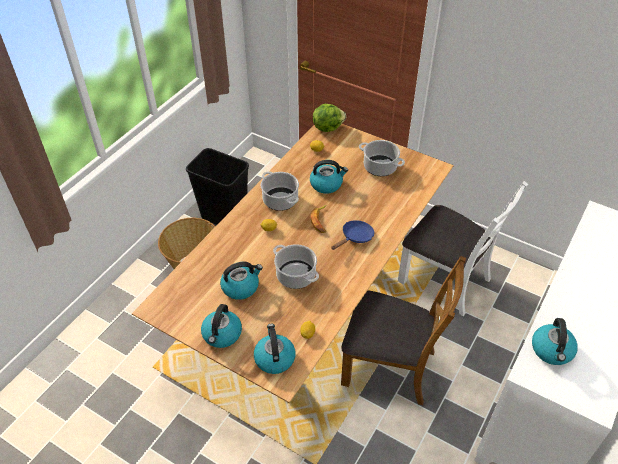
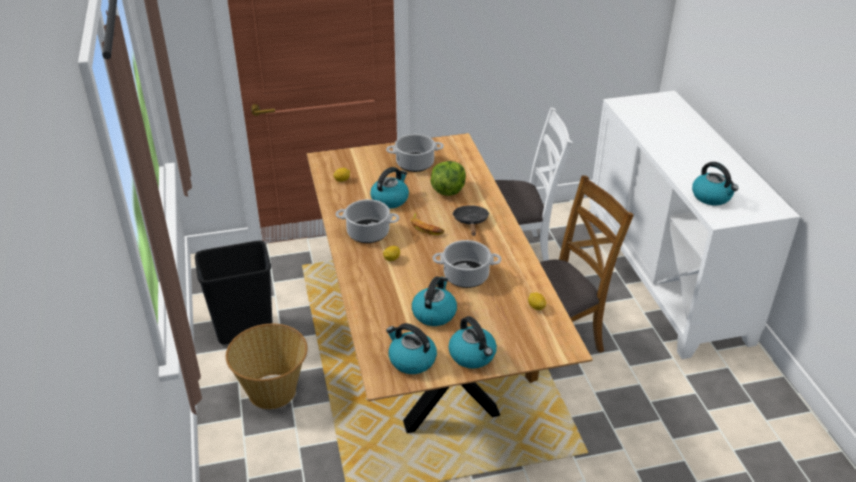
camera: 45 degrees left, 10 degrees down
(274, 358) = (538, 340): kettle -> kettle (411, 360)
(327, 127) = (325, 159): lettuce -> lettuce (448, 190)
(355, 237) = (471, 222): blue frying pan -> black frying pan

